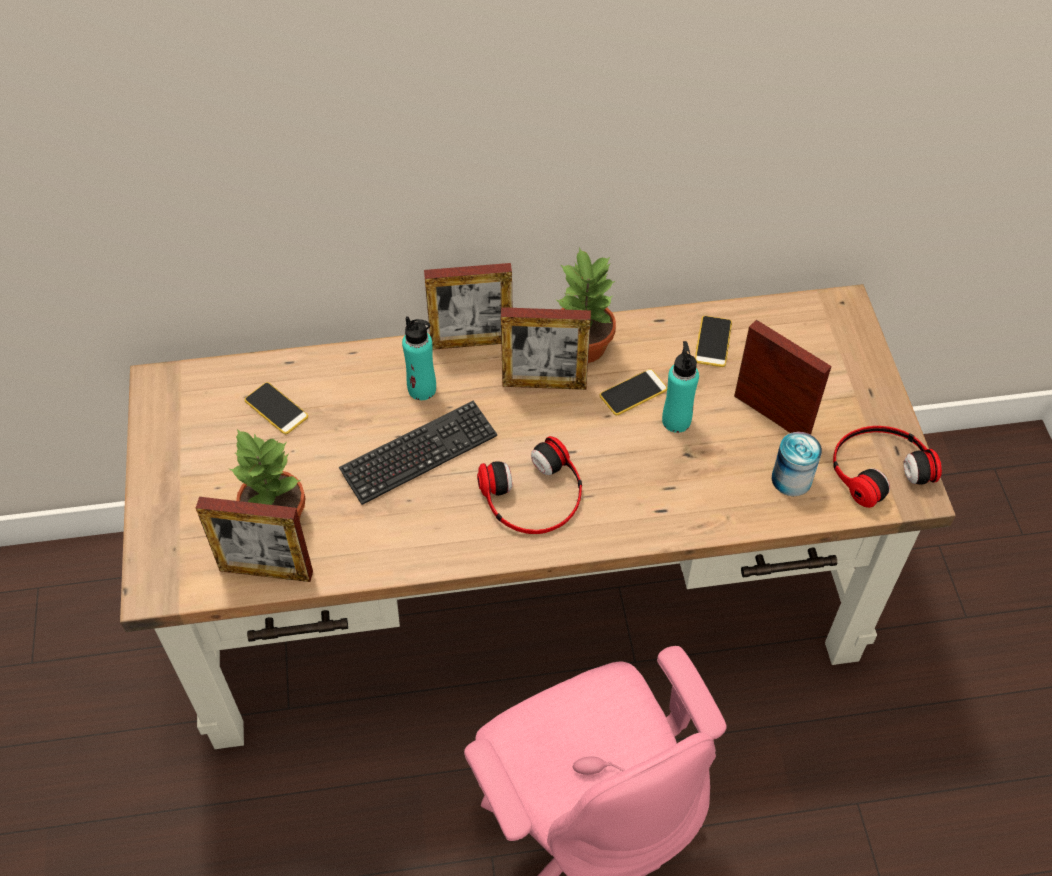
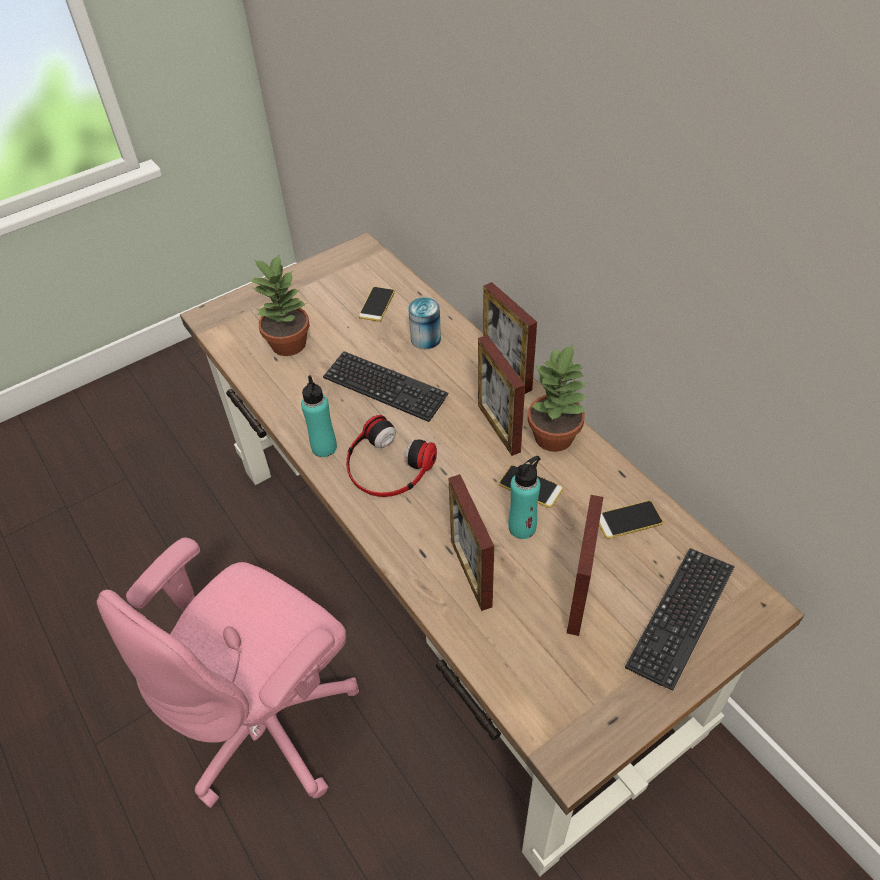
camera: 65 degrees right, 5 degrees down
(266, 571) = (246, 357): picture frame -> picture frame (471, 573)
(422, 389) = (443, 364): turquoise bottle -> turquoise bottle (324, 447)
(791, 479) = (516, 638): can -> can (425, 338)
(827, 359) = (680, 617): none -> keyboard
(878, 467) = (580, 709): headphones -> none

